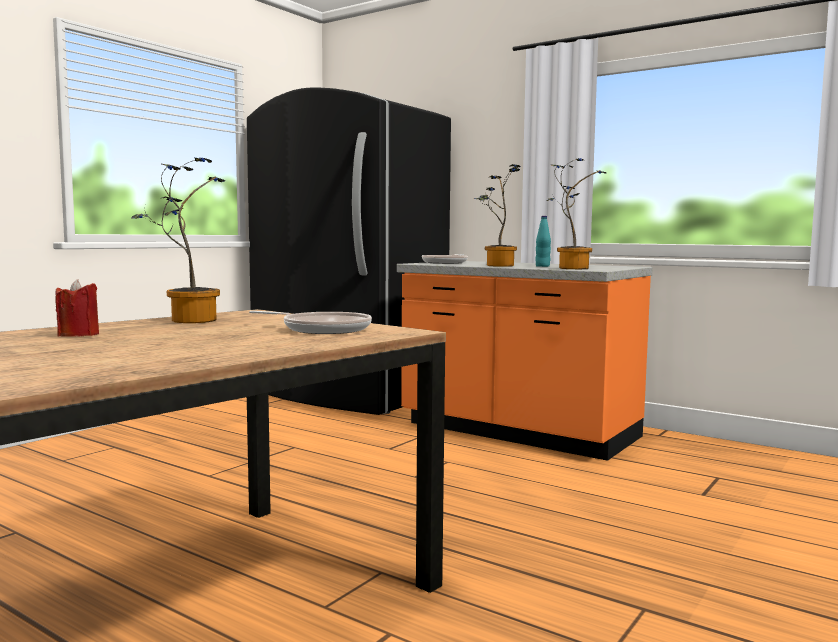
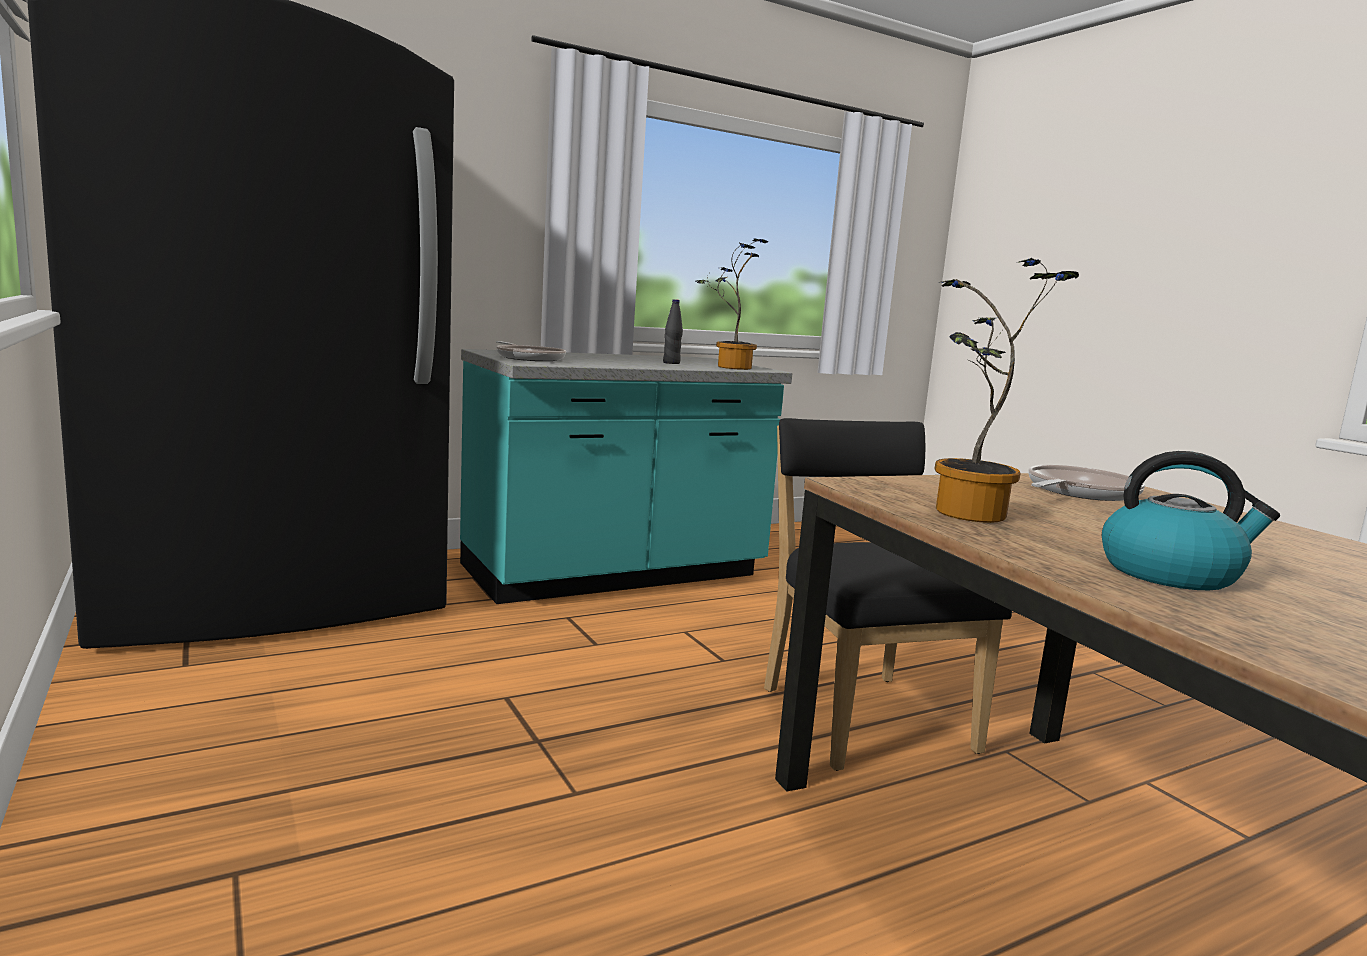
camera: 65 degrees left, 5 degrees up
(78, 335) = (1171, 574): red candle -> kettle
(381, 521) = (860, 714): none -> black chair
(496, 266) = (644, 365): potted plant -> none
(518, 431) = (615, 573): orange counter -> turquoise counter
(542, 266) = (671, 363): turquoise bottle -> black bottle

